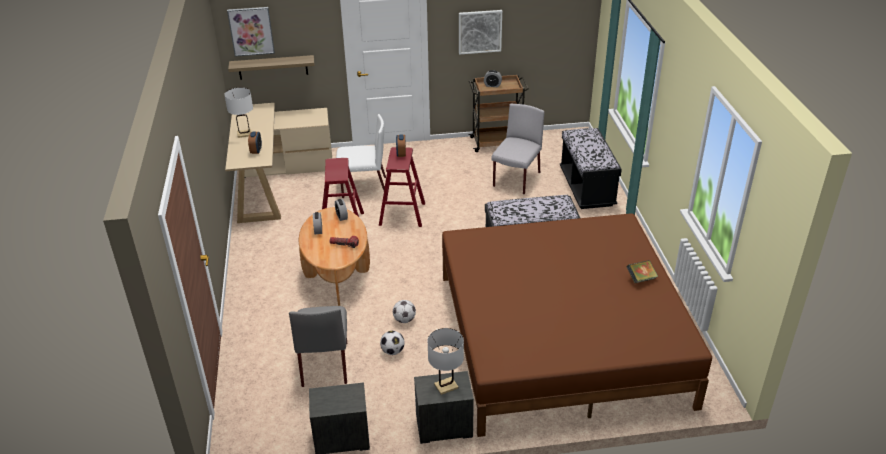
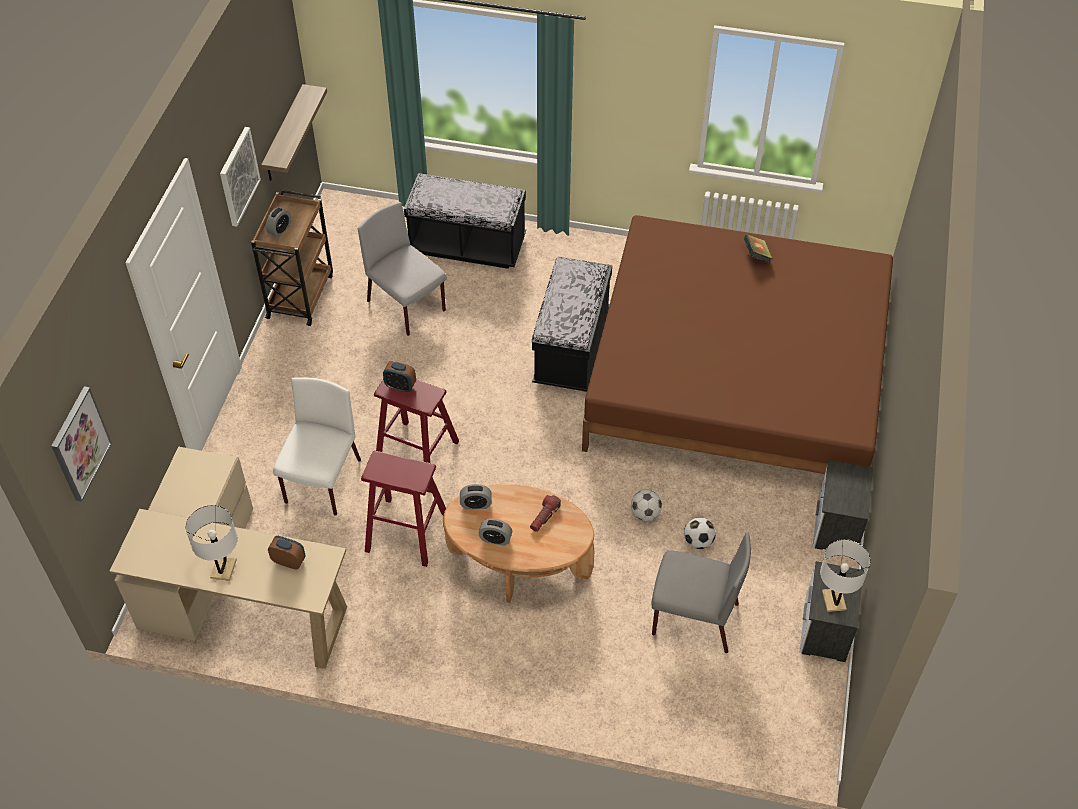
camera: 70 degrees left, 15 degrees up
(273, 67) = (110, 465): shelf -> shelf (284, 135)
(446, 386) = (846, 485): white table lamp -> white table lamp (833, 600)

